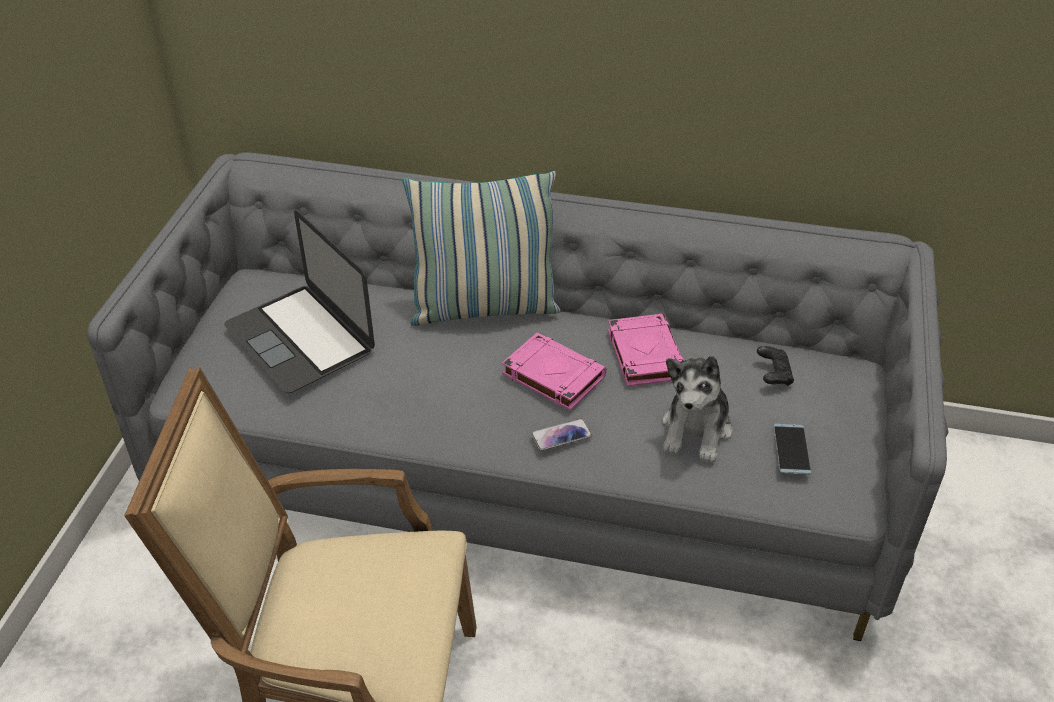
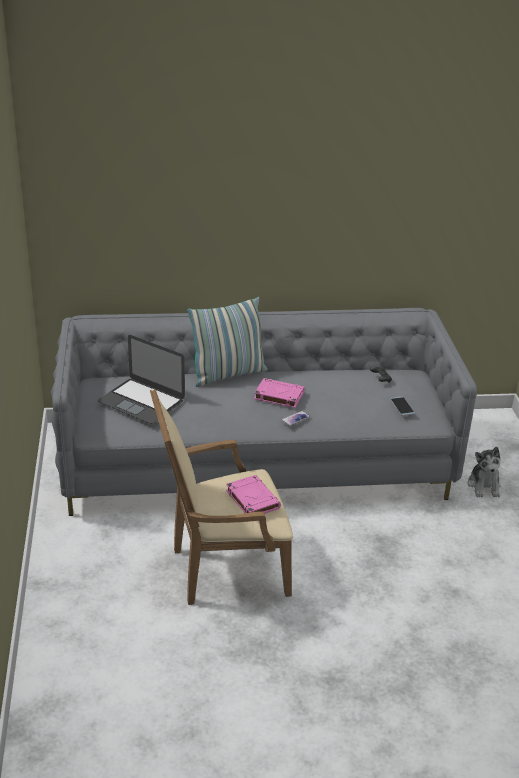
camera: 20 degrees left, 10 degrees down
(645, 354) = (317, 381): pink book -> pink book (252, 499)
(696, 430) = (356, 406): plush toy -> plush toy (484, 486)

